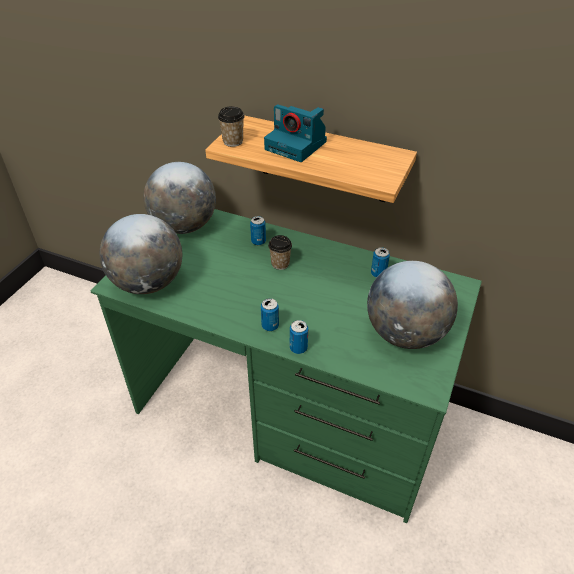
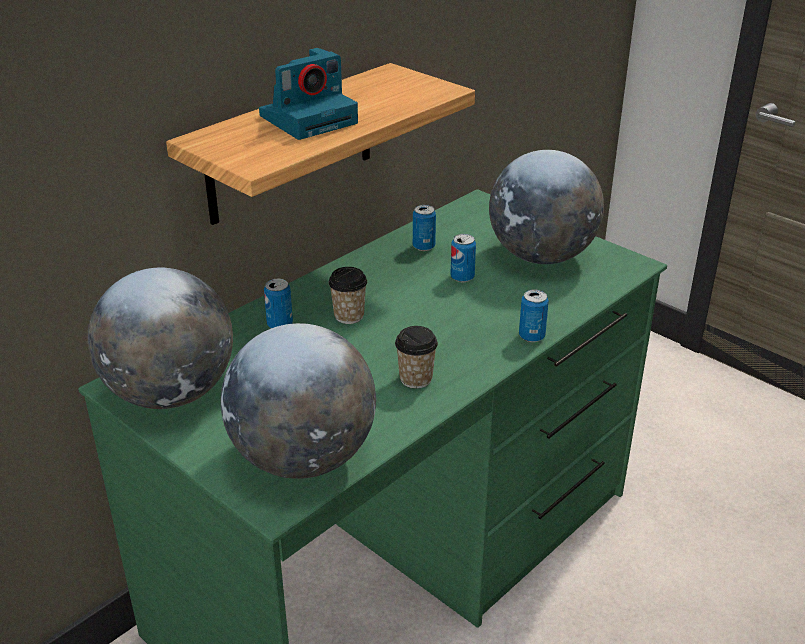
camera: 70 degrees left, 10 degrees down
(233, 142) = (251, 157): cup -> cup (416, 379)
(270, 326) = (478, 351): can -> can (462, 277)

